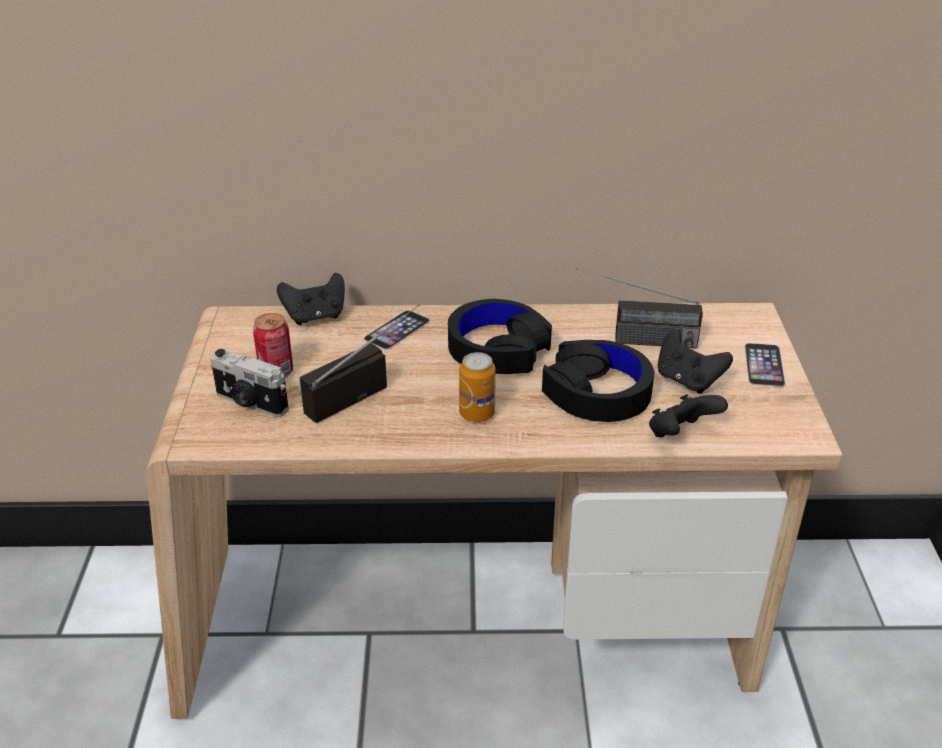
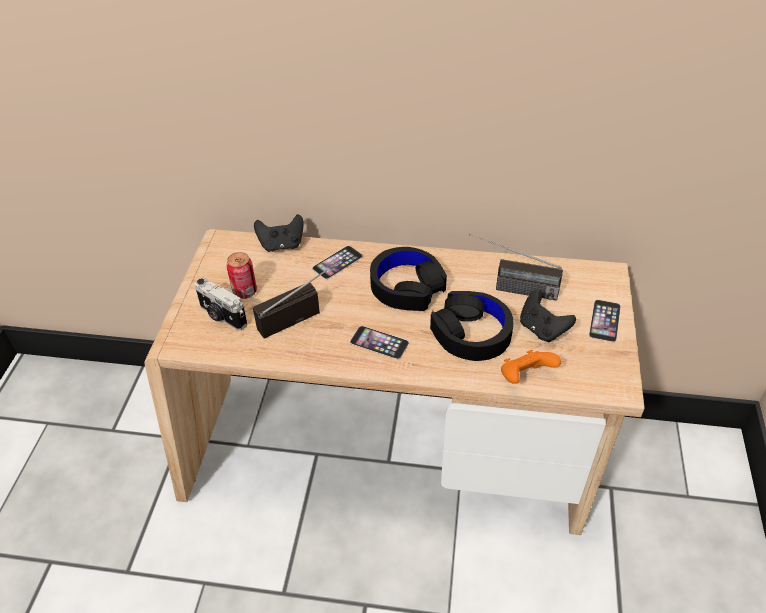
camera: 10 degrees right, 10 degrees up
(477, 413) = (379, 342): can -> phone
(681, 435) = (525, 377): black game controller -> orange game controller

